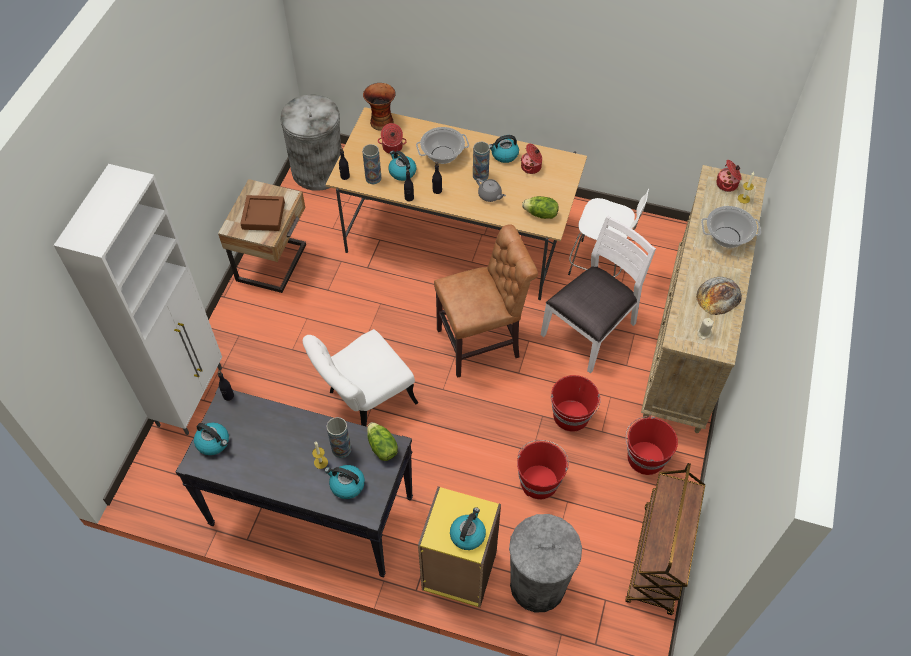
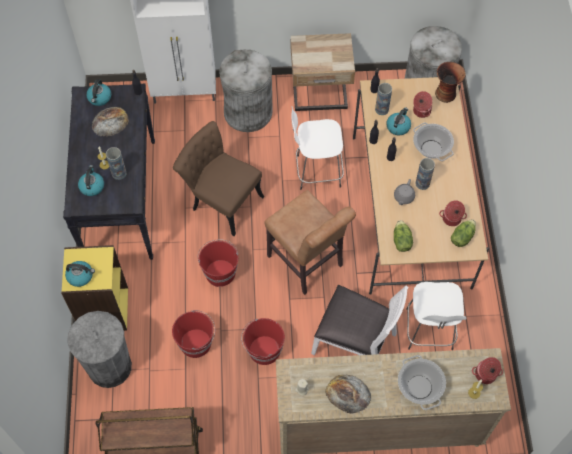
camera: 70 degrees right, 5 degrees up
(257, 339) = (247, 112): none -> grey trash can
(257, 439) = (110, 122): none -> bread
(263, 216) = (319, 56): brown tray -> none
(364, 401) = (221, 200): white chair -> brown chair
(371, 298) = (316, 171): none -> white stool
(381, 447) = (128, 197): lettuce -> lettuce (462, 237)
(504, 155) = (455, 194): kettle -> none
(645, 458) = (245, 418): red bucket -> red bucket (220, 272)

